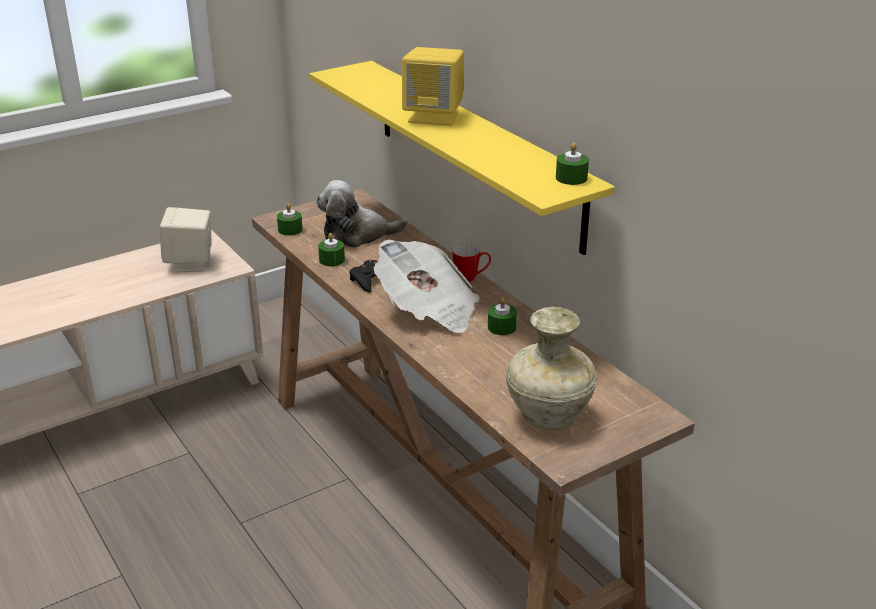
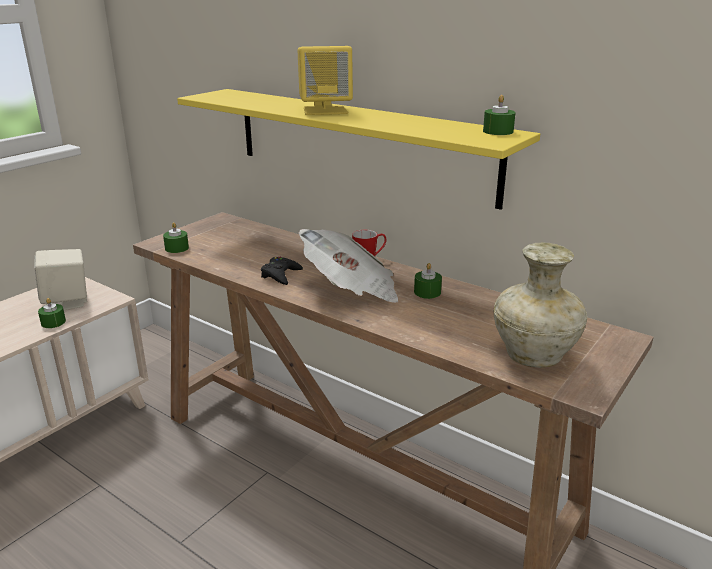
camera: 20 degrees left, 5 degrees down
(332, 260) = (232, 265): green candle -> green candle (53, 322)
(357, 235) = (243, 244): plush toy -> none

